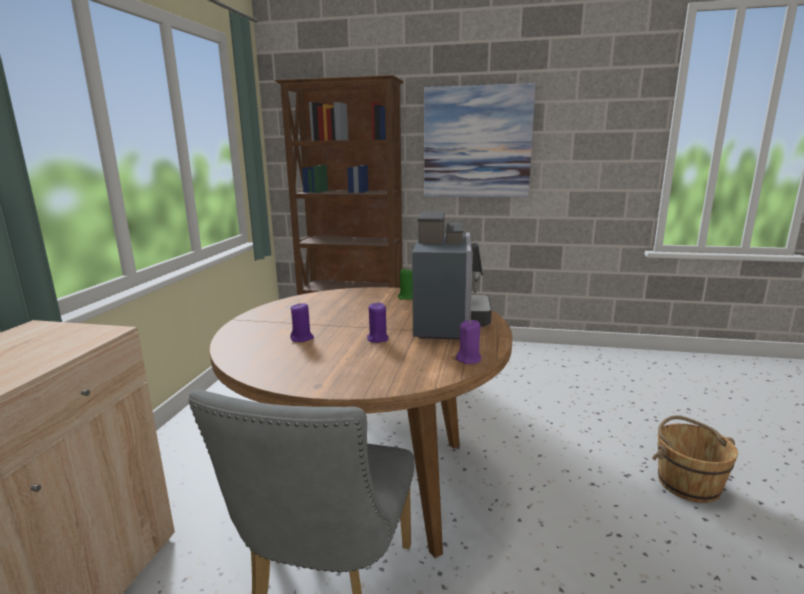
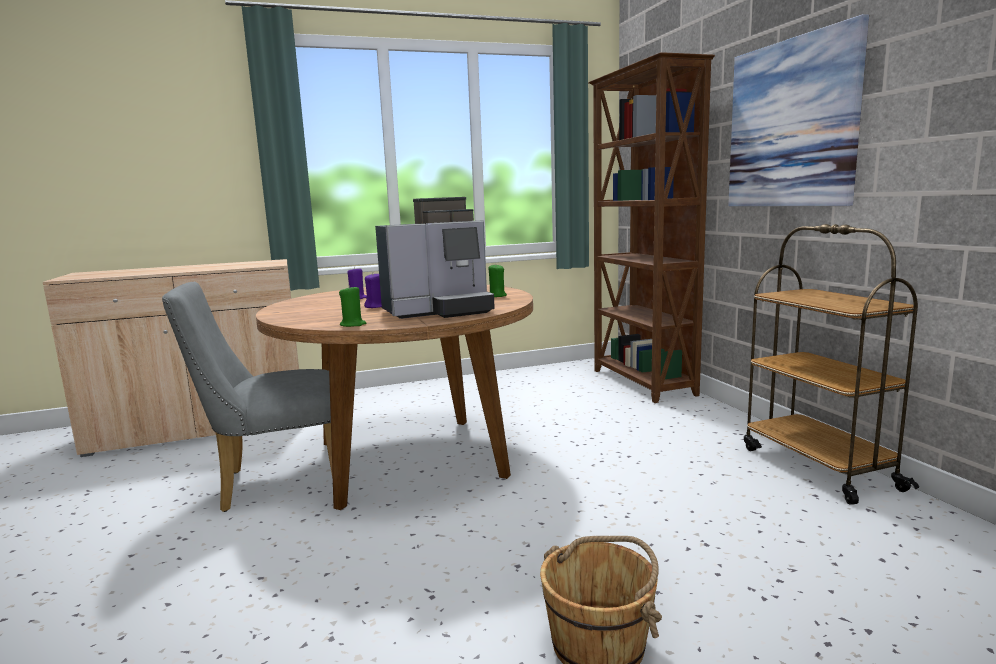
camera: 60 degrees right, 5 degrees down
(469, 359) = (353, 325): purple candle -> green candle
(533, 352) = (817, 467): none -> brown cart

